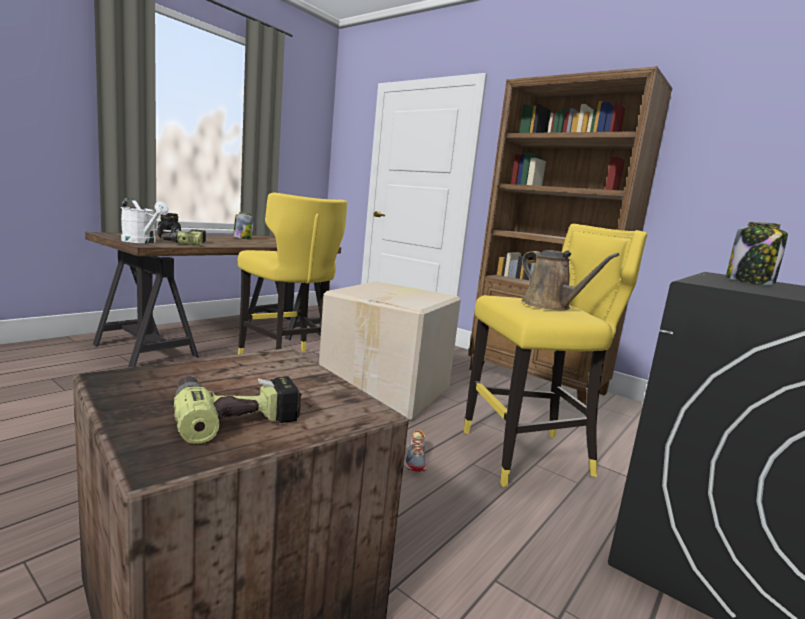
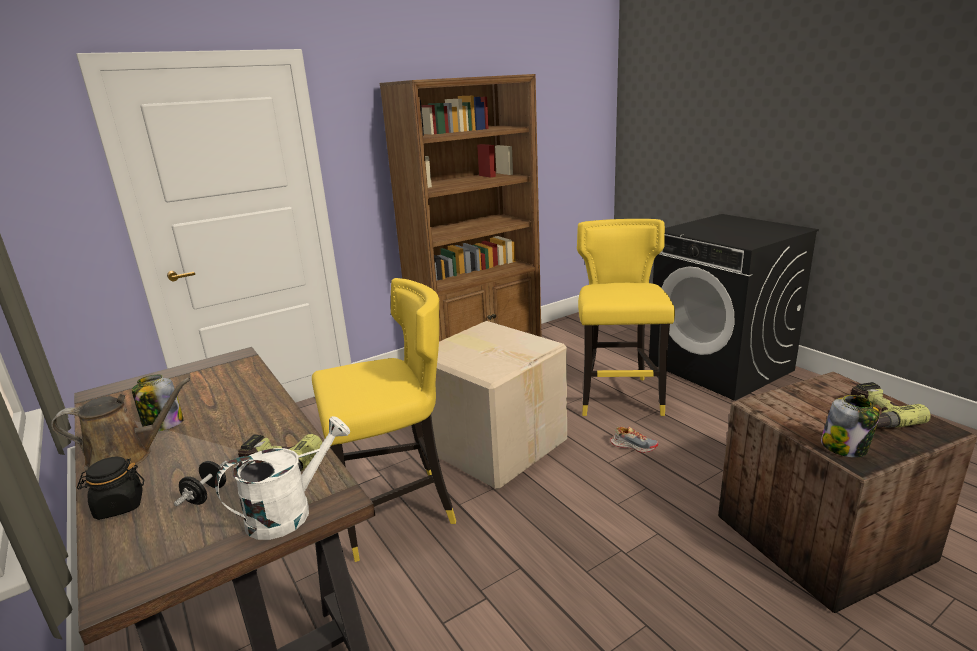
camera: 70 degrees left, 10 degrees up
(550, 306) = (631, 289): brown watering can -> brown watering can (126, 456)
(750, 282) = (707, 231): jar -> jar (845, 447)

